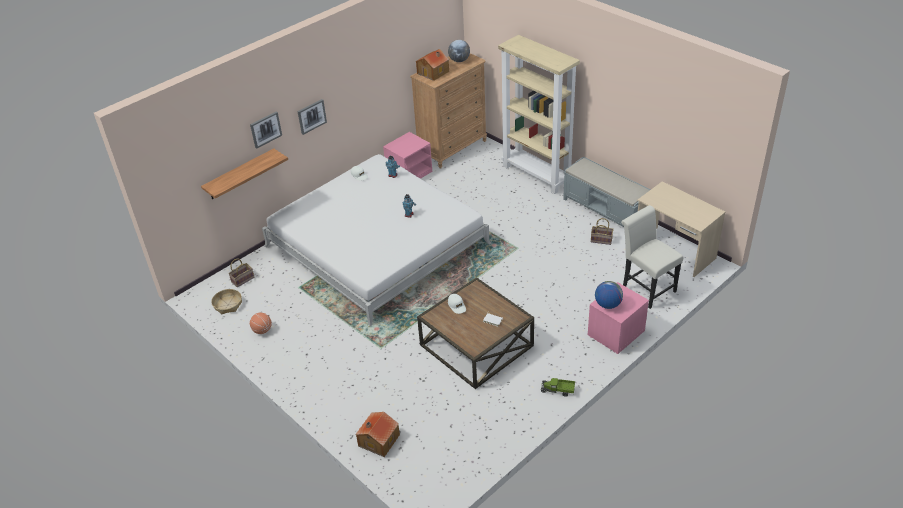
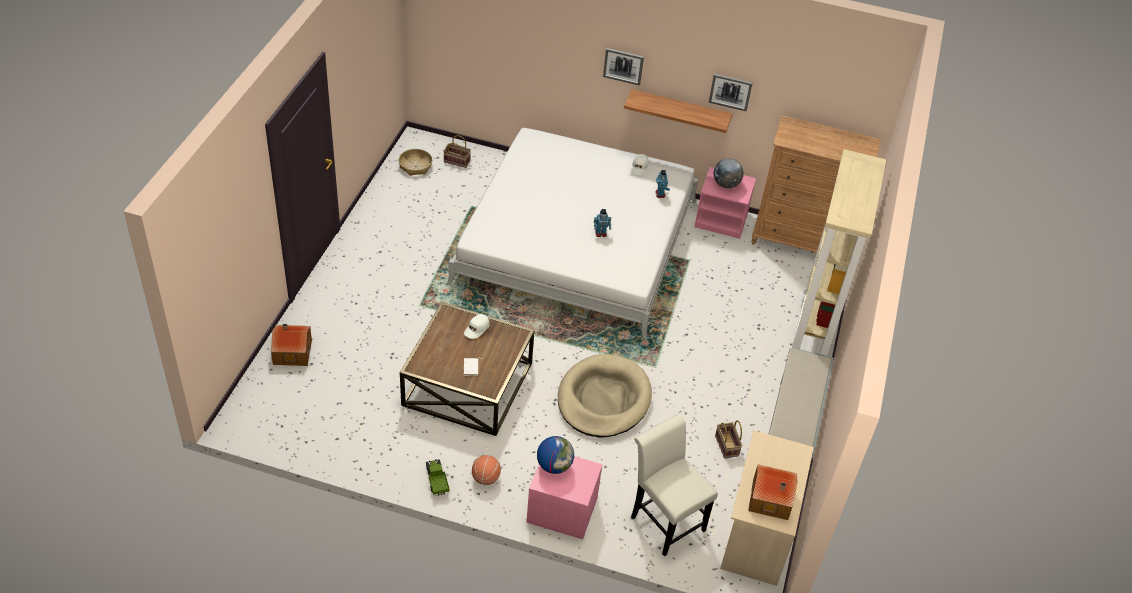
camera: 55 degrees right, 5 degrees up
(240, 174) = (514, 63): shelf -> shelf (680, 110)
(262, 330) = (394, 206): basketball -> basketball (485, 478)
(265, 129) = (560, 39): picture -> picture (730, 91)
(433, 72) = (805, 132): toy house -> toy house (771, 500)
(459, 60) = (852, 145): globe -> globe (726, 184)
(531, 281) = (603, 399): none -> beige dog bed
(646, 288) = (664, 520): white chair -> white chair turned 60 degrees counterclockwise

